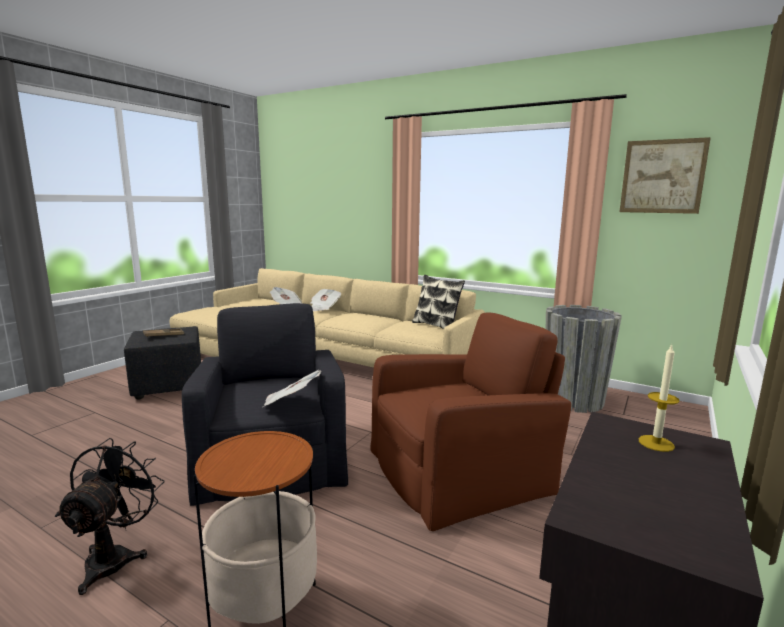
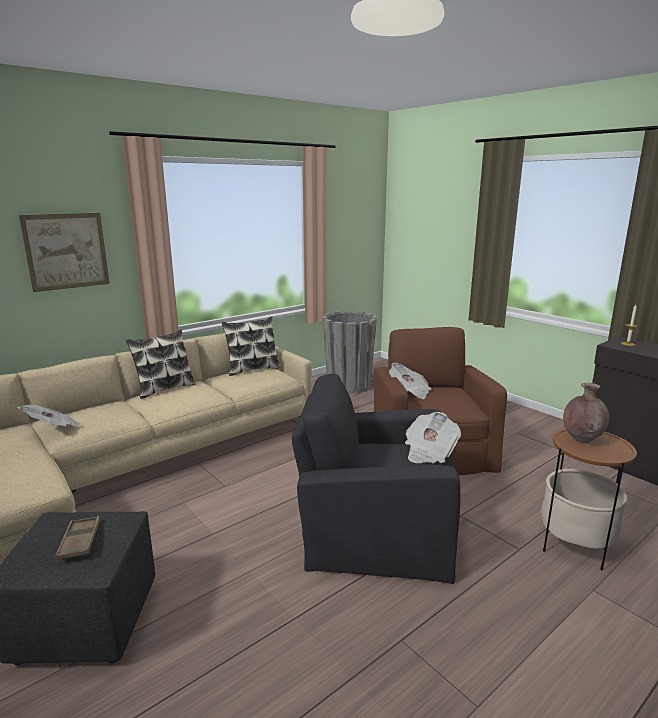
camera: 70 degrees left, 5 degrees up
(115, 557) = (528, 629): black fan -> none
(271, 450) = (581, 439): none -> brown vase
(324, 308) = (103, 406): newspaper -> newspaper (409, 391)
(369, 314) = (164, 389): none -> pillow
(662, 176) = (350, 208): picture -> picture (66, 251)

